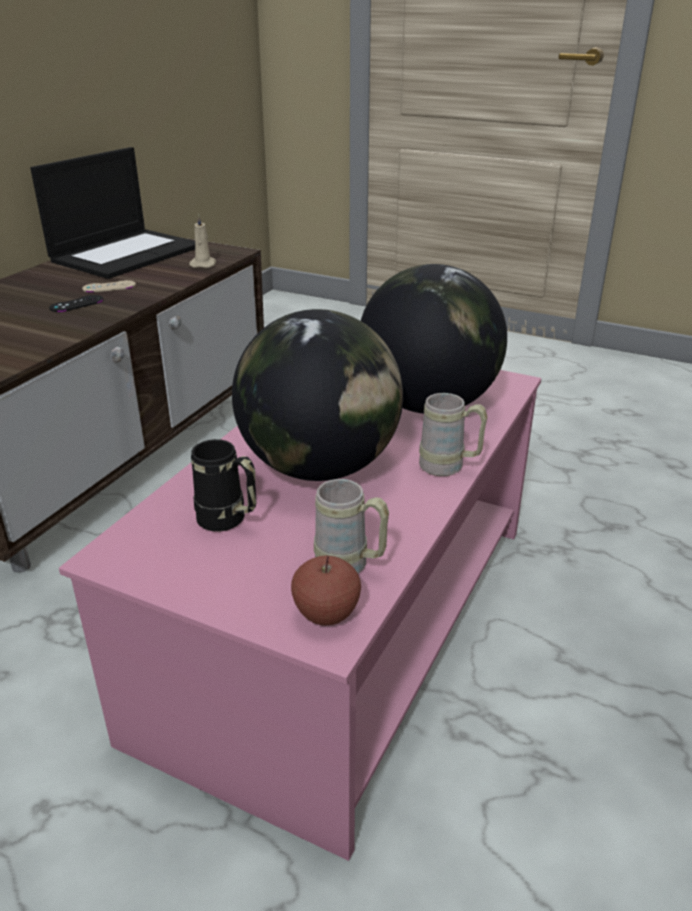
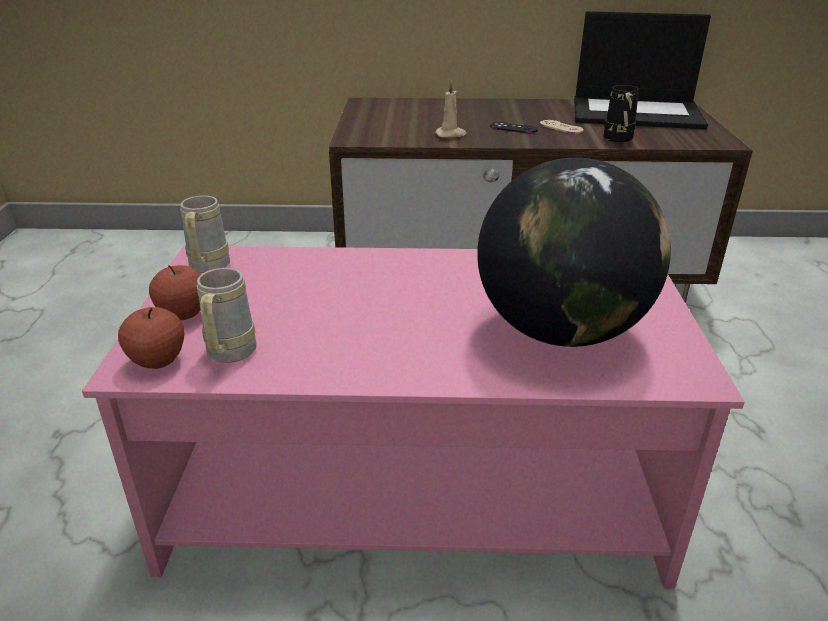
camera: 65 degrees right, 0 degrees up
(203, 264) = (668, 140): beige candle -> beige candle (451, 134)
(228, 522) = (266, 285): black mug -> black mug (618, 140)
(242, 586) = (183, 314): none -> apple
(319, 467) = (378, 301): globe -> none
(449, 468) = (436, 373): beige mug -> beige mug (207, 269)

